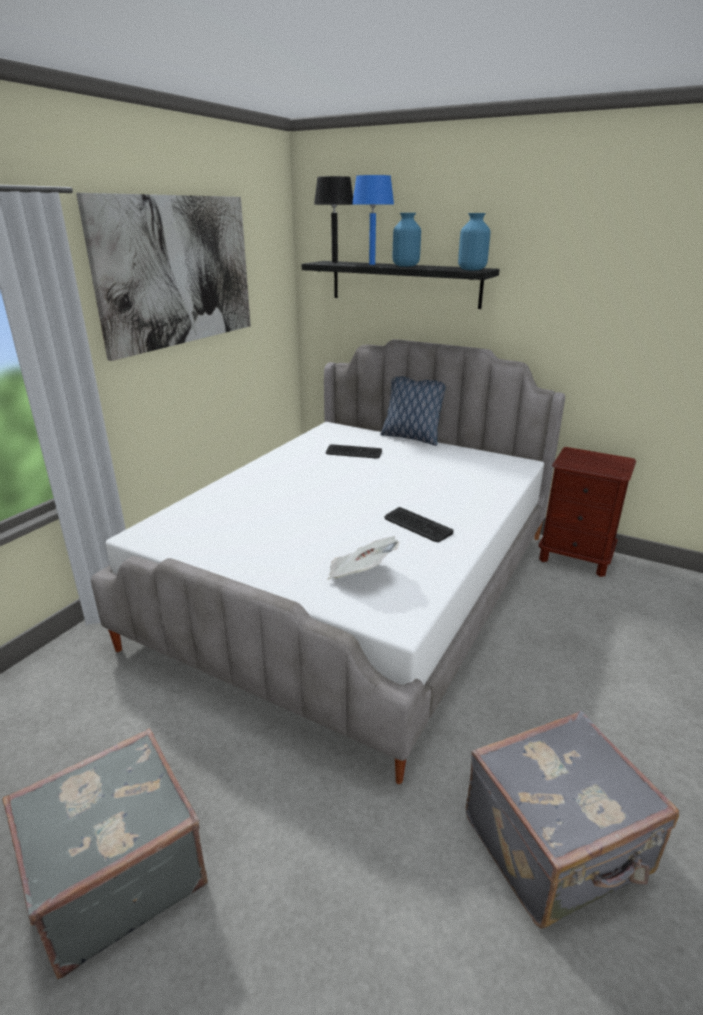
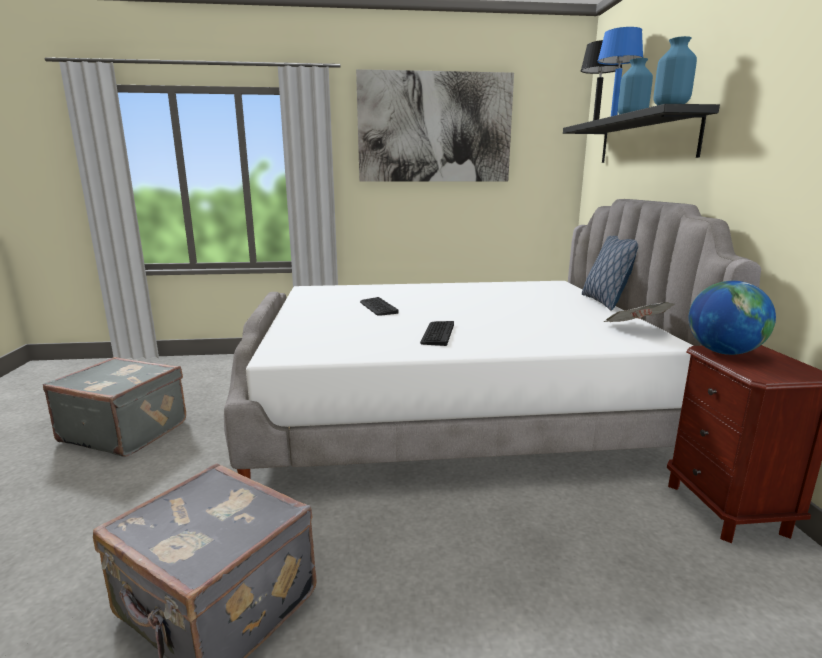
camera: 55 degrees right, 10 degrees down
(353, 452) = (526, 296): keyboard -> keyboard (378, 307)
(360, 574) = (332, 334): newspaper -> newspaper (635, 329)
(574, 461) = (723, 352): none -> globe

